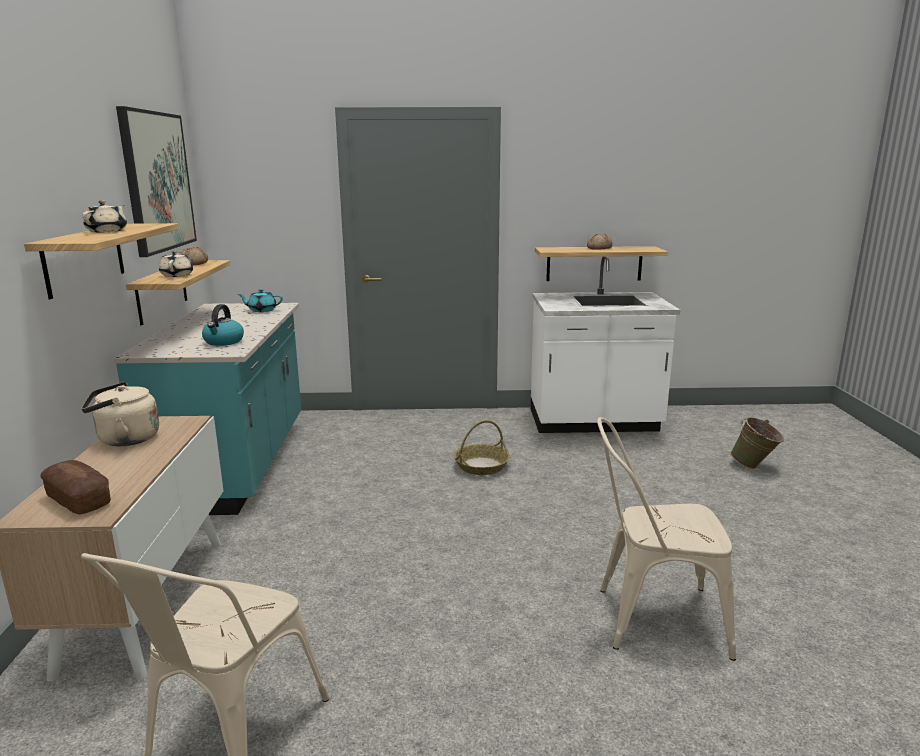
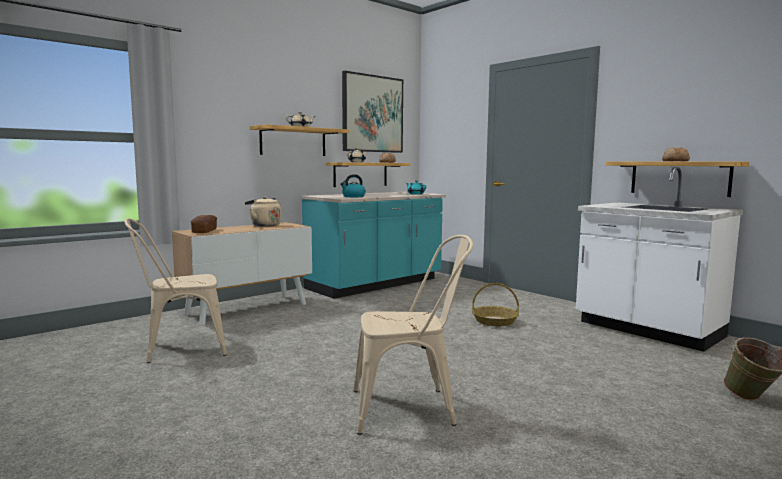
camera: 50 degrees right, 10 degrees down
(650, 618) = (411, 408): beige chair -> beige chair turned 120 degrees clockwise

